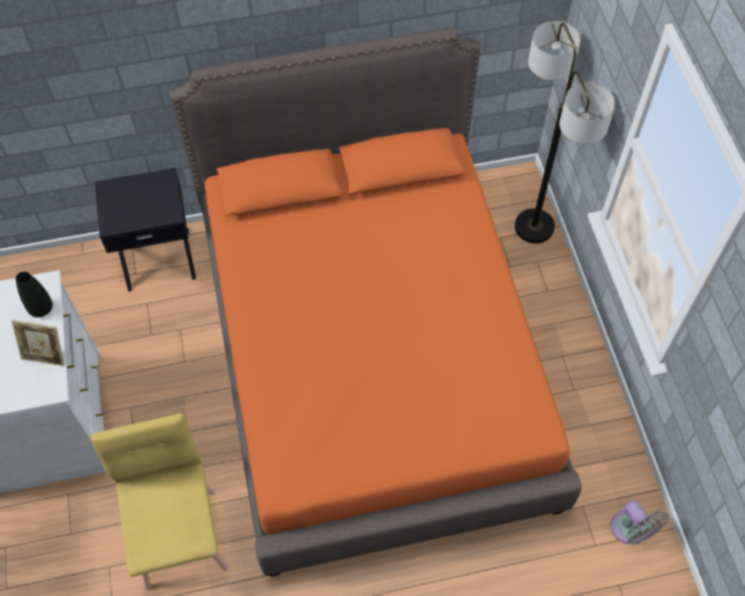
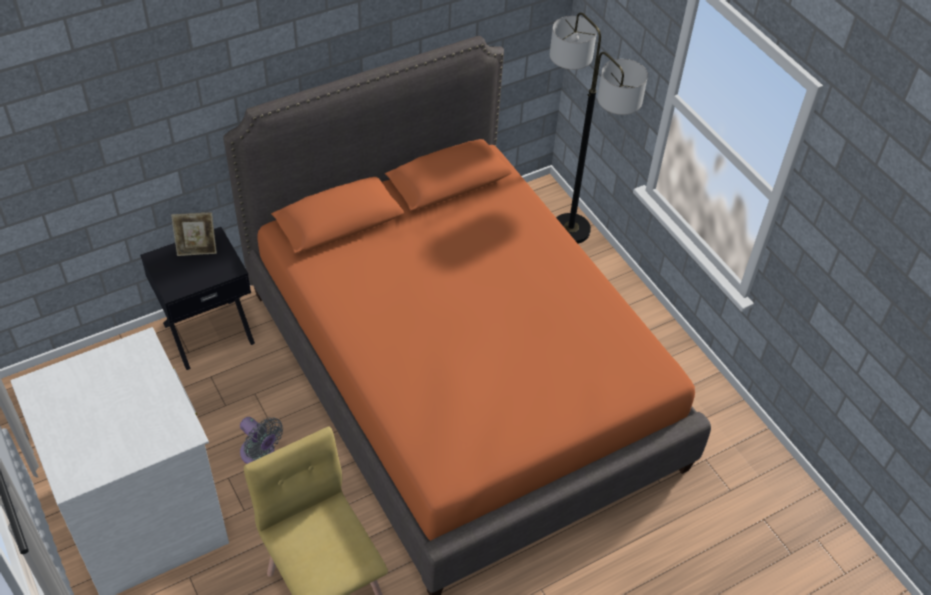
camera: 20 degrees left, 10 degrees down
(41, 308) = (147, 365): black vase -> none
(46, 355) = (168, 405): picture frame -> picture frame (197, 249)
(630, 531) = (756, 470): grey fan -> grey fan (260, 454)

